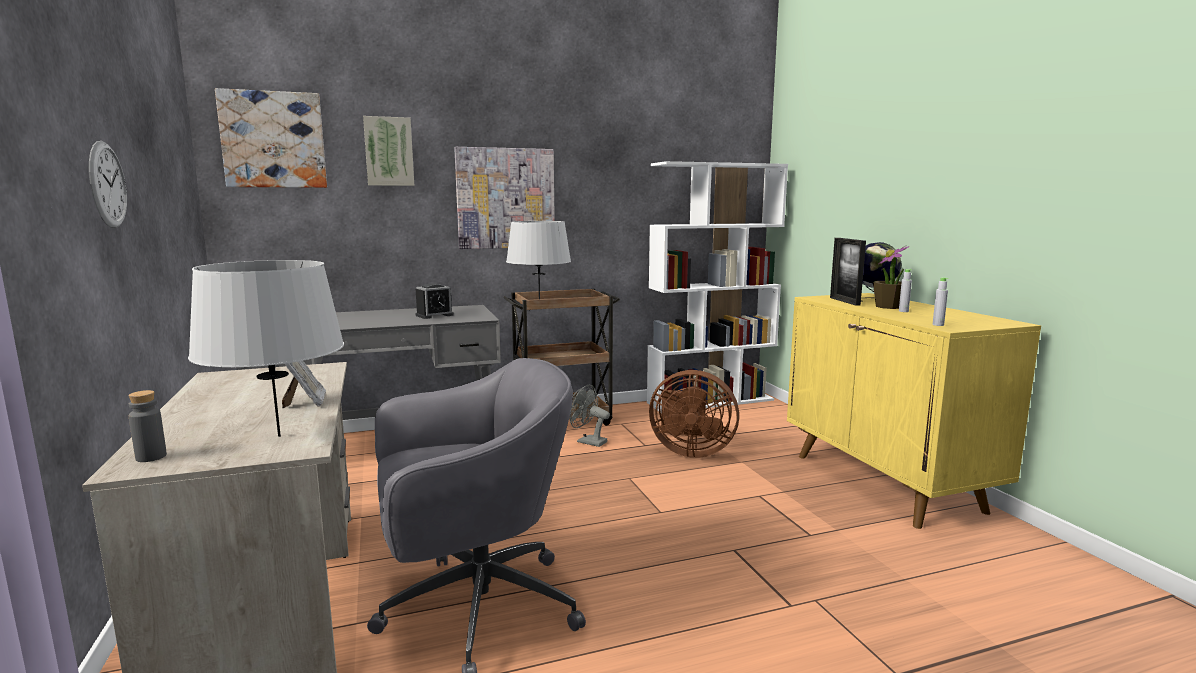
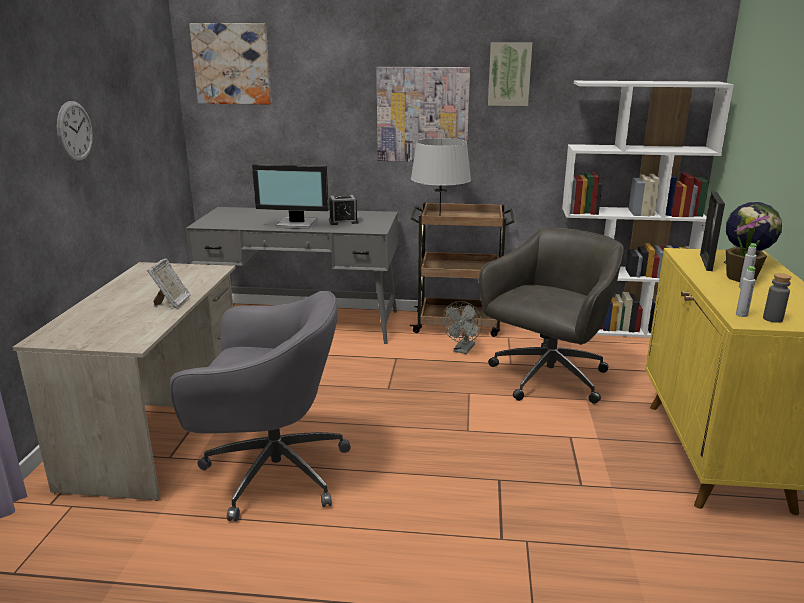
camera: 25 degrees right, 10 degrees up
(151, 457) = (56, 333): grey bottle -> grey bottle (772, 319)
(278, 436) = (130, 330): grey table lamp -> none
(381, 321) = (297, 224): none -> monitor
(389, 151) = (321, 72): picture -> picture (509, 74)
(587, 441) = (463, 350): grey fan -> grey fan turned 120 degrees counterclockwise
(690, 451) = (546, 378): brown fan -> grey office chair

